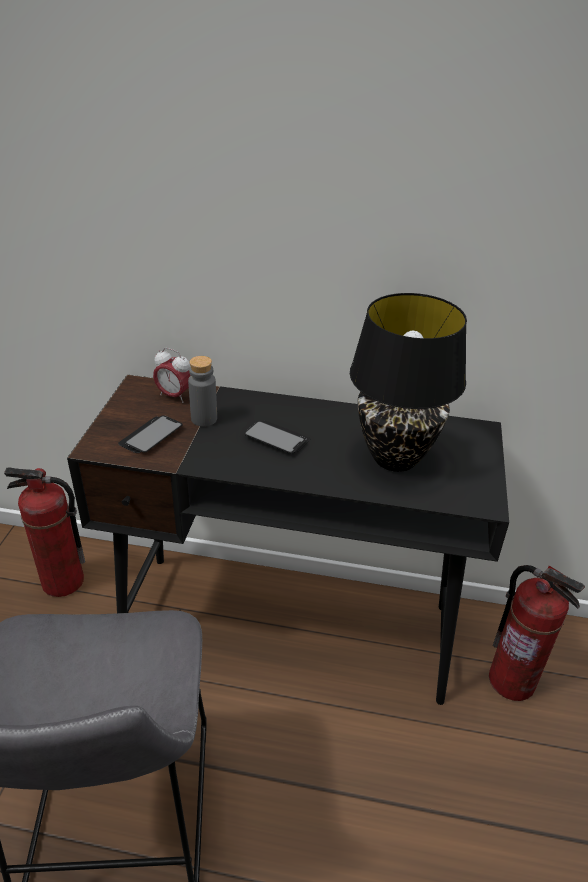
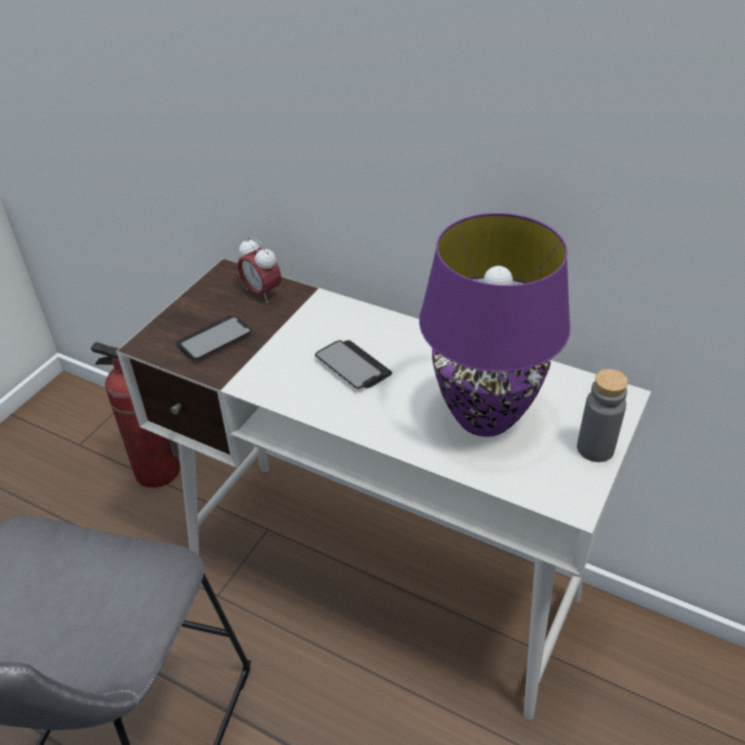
camera: 20 degrees right, 5 degrees up
(204, 419) = (281, 327): grey bottle -> grey bottle (595, 448)
(289, 625) = (381, 576): black desk -> white desk
(396, 458) = (485, 418): black table lamp -> purple table lamp
(512, 680) = (632, 714): fire extinguisher -> none

